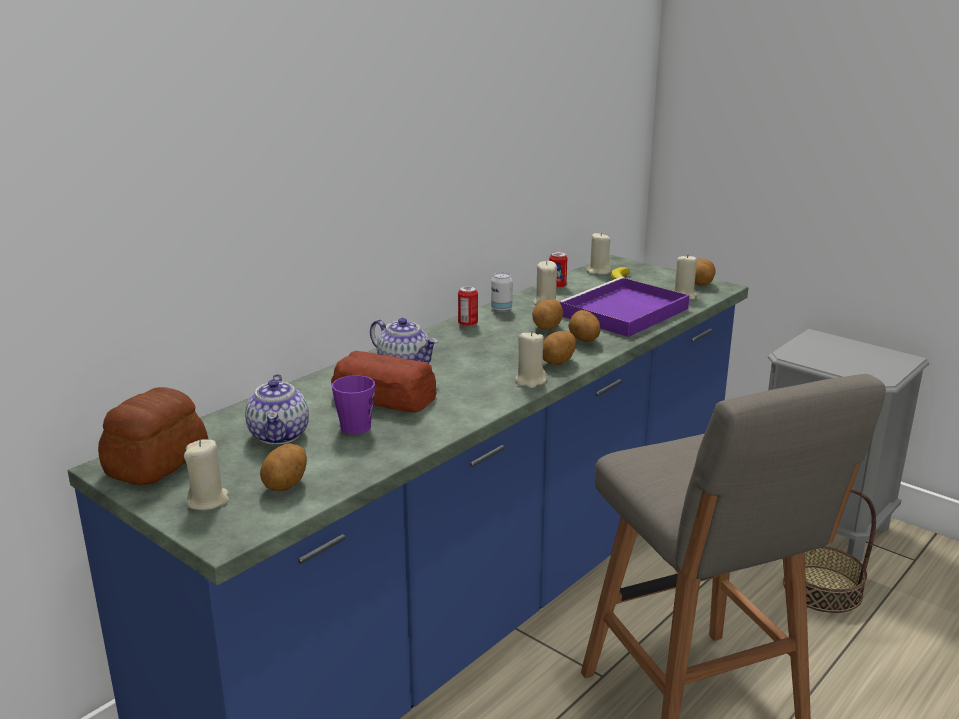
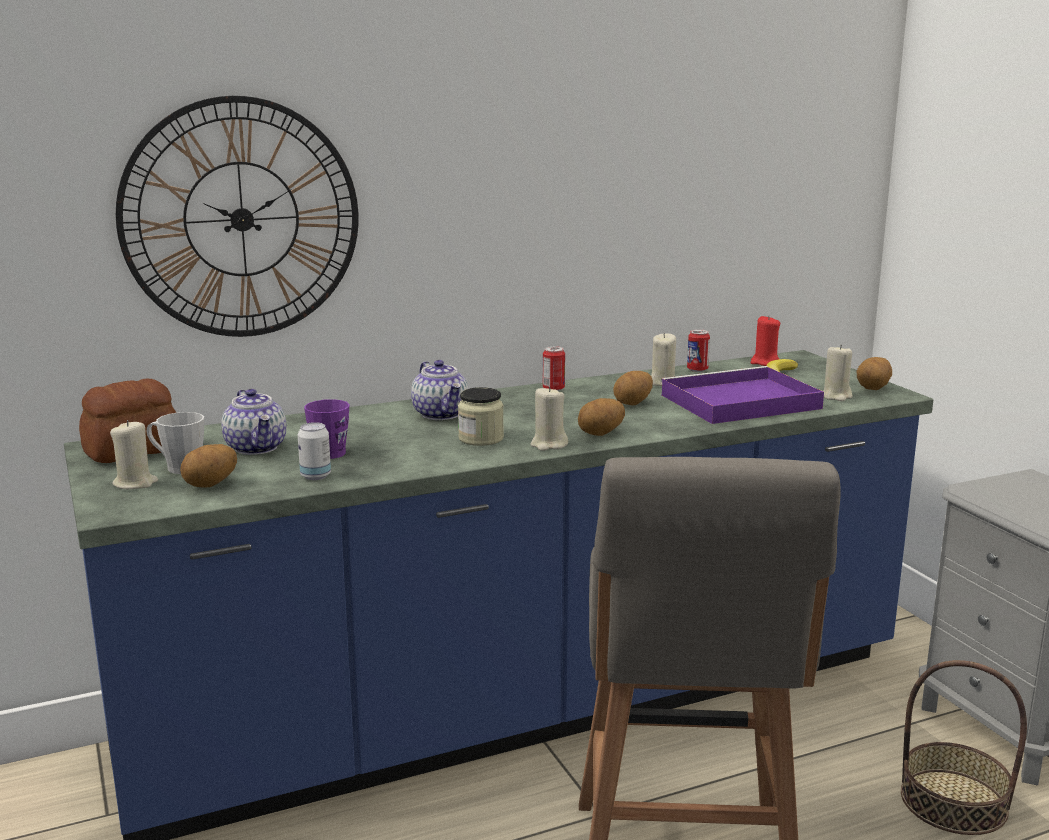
camera: 25 degrees right, 5 degrees down
(211, 209) = (241, 219): none -> wall clock
(229, 473) = (178, 467): none -> grey mug
(280, 435) = (257, 448): teapot -> teapot turned 45 degrees counterclockwise
(385, 397) = (389, 435): bread -> none
(468, 385) = (481, 438): none -> jar
(501, 309) = (606, 382): can -> can (315, 476)
(583, 340) = (656, 419): potato -> none
(598, 271) = (765, 362): beige candle -> red candle

